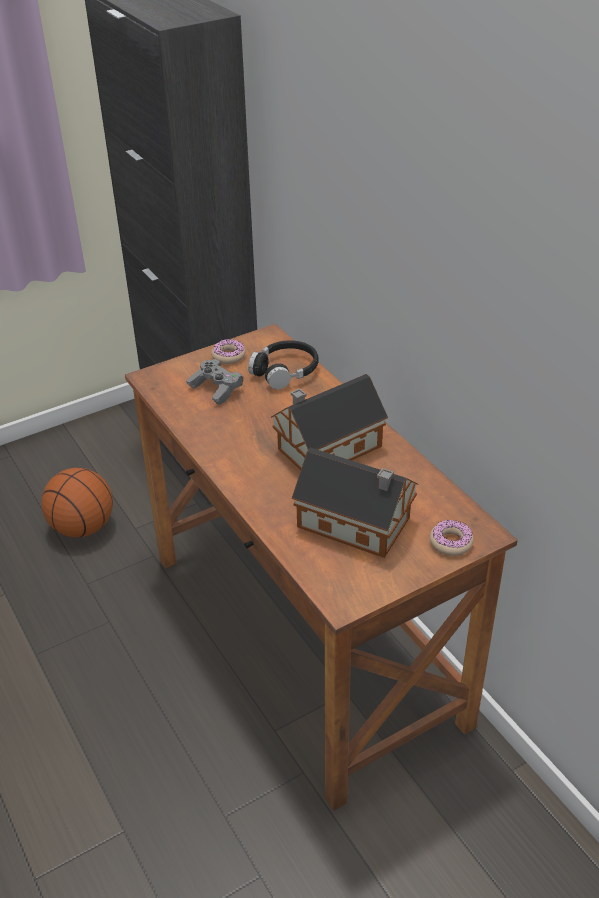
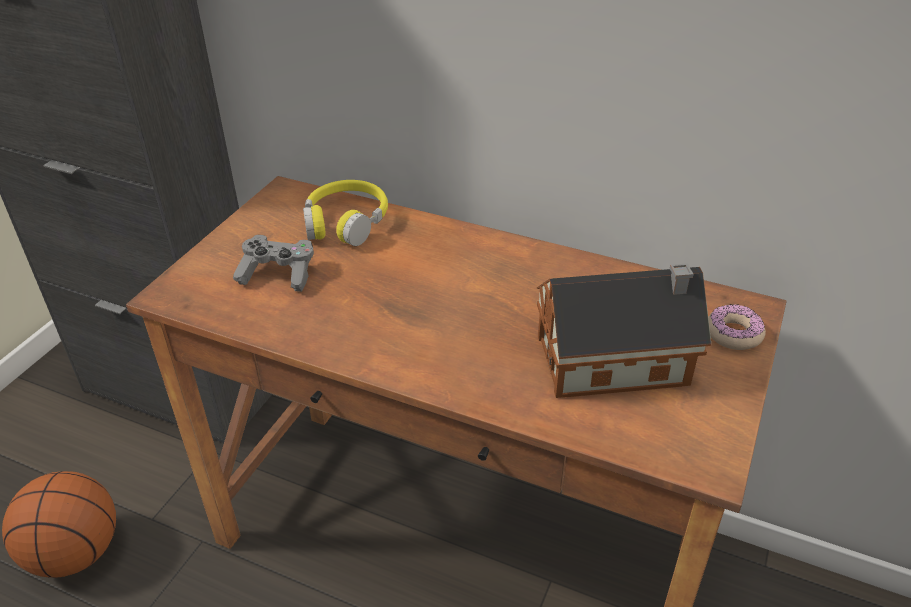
camera: 35 degrees left, 0 degrees up
(228, 356) = (255, 230): donut -> none
(285, 371) = (346, 222): black headphones -> yellow headphones
(325, 448) = (486, 290): toy house -> none

